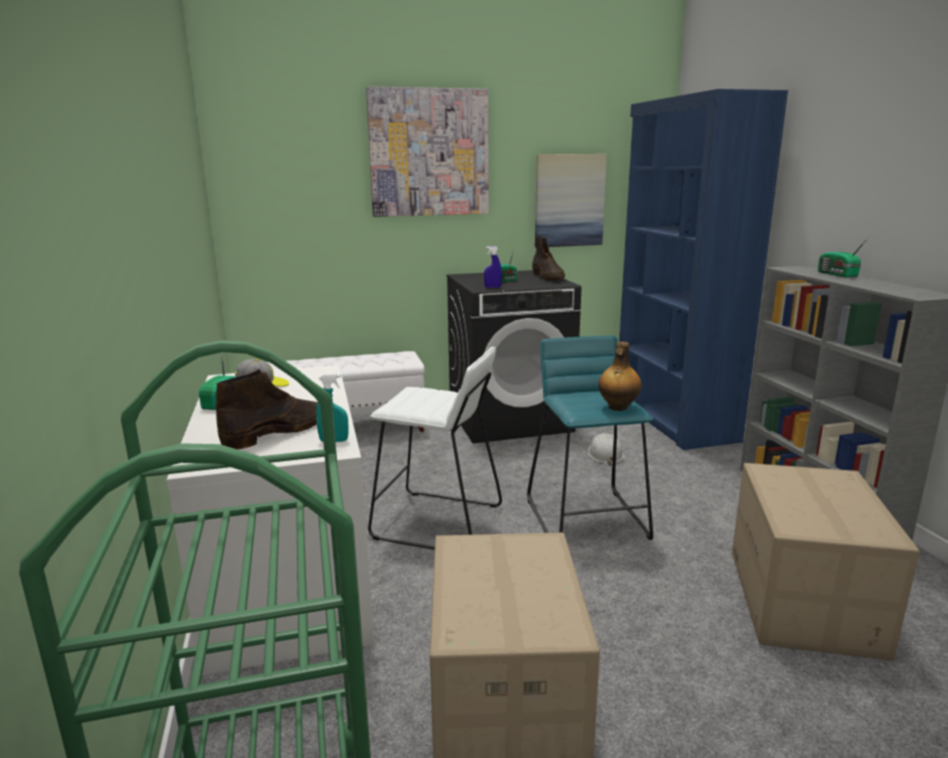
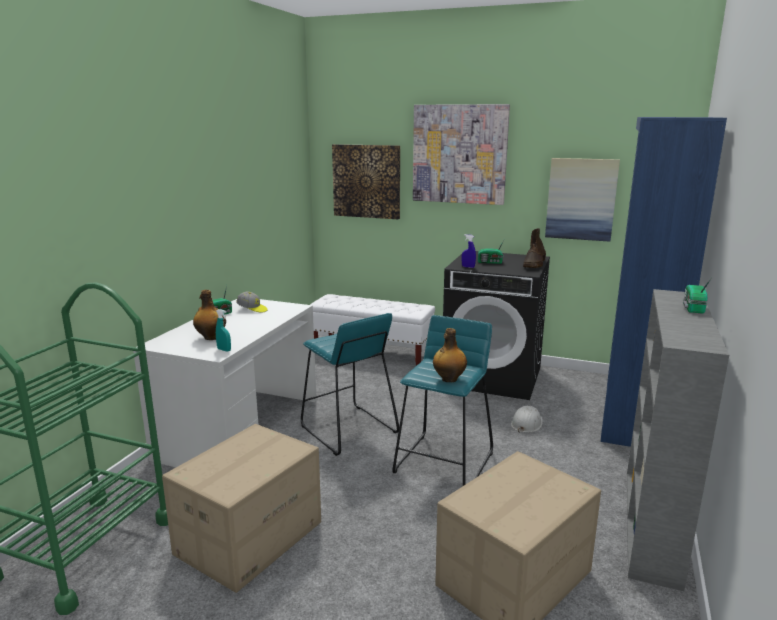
camera: 35 degrees right, 0 degrees up
(277, 432) = (211, 337): brown boot -> bottle
(301, 195) = (366, 181): none -> picture
(437, 522) = (348, 429): white stool -> turquoise stool

